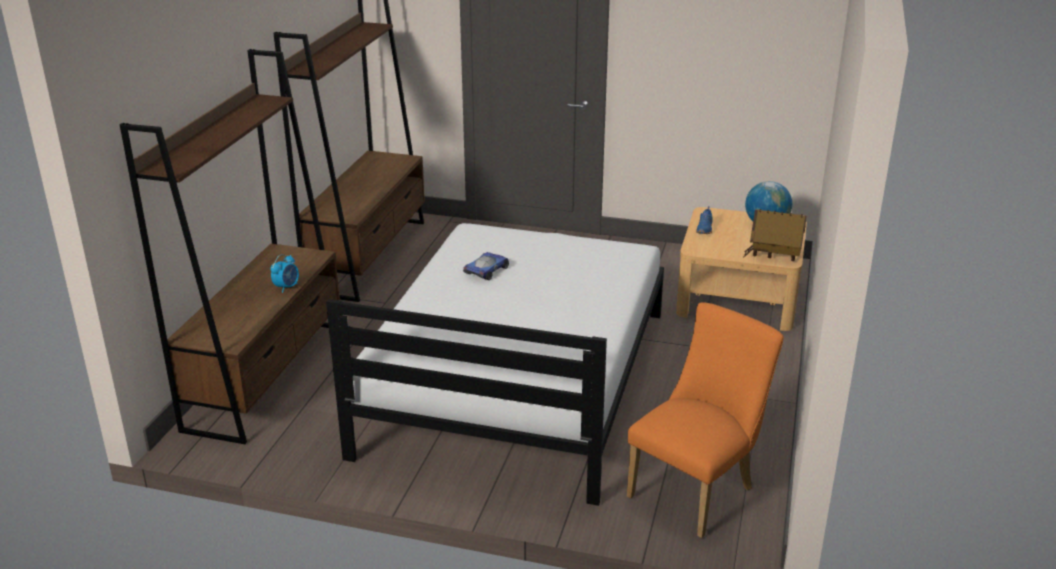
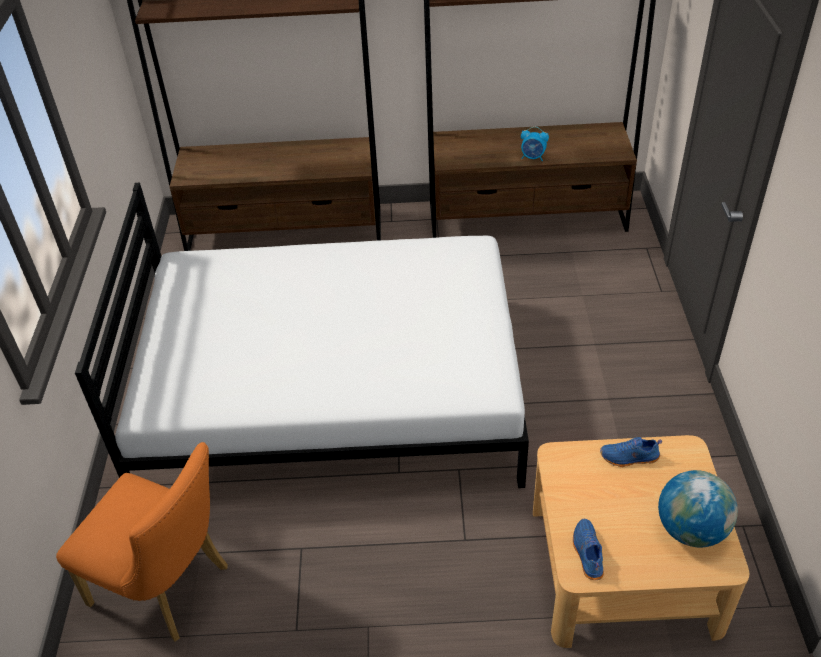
camera: 75 degrees right, 15 degrees up
(287, 287) = (290, 172): alarm clock -> alarm clock (533, 157)
(487, 270) = (383, 282): toy car -> none
(774, 256) = (587, 553): toy house -> blue shoe

